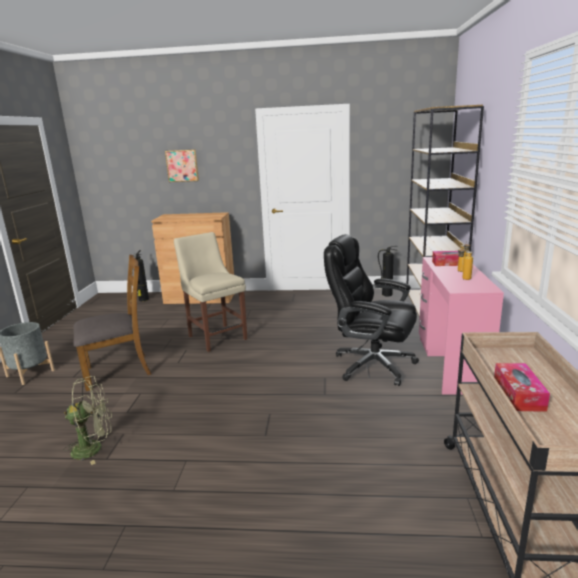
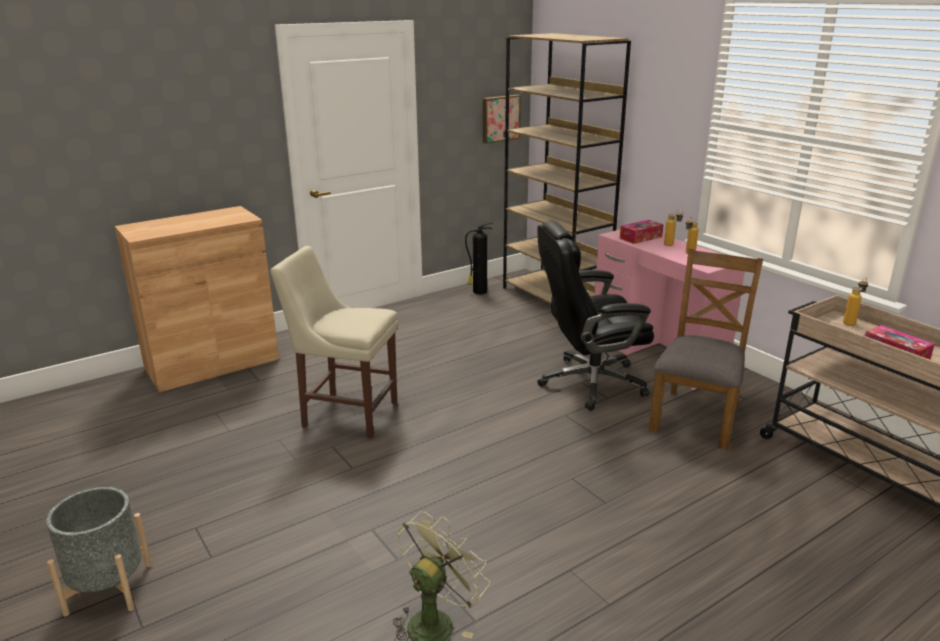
camera: 40 degrees left, 5 degrees up
(118, 371) = (276, 516): brown chair -> brown chair (696, 417)
(143, 300) = (104, 396): fire extinguisher -> none
(182, 165) = (147, 130): picture -> picture (500, 118)
(529, 360) = (851, 322): none -> bottle

